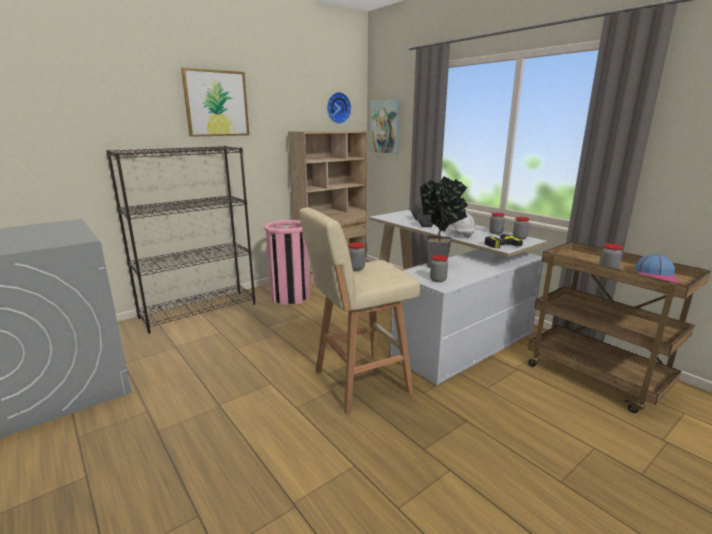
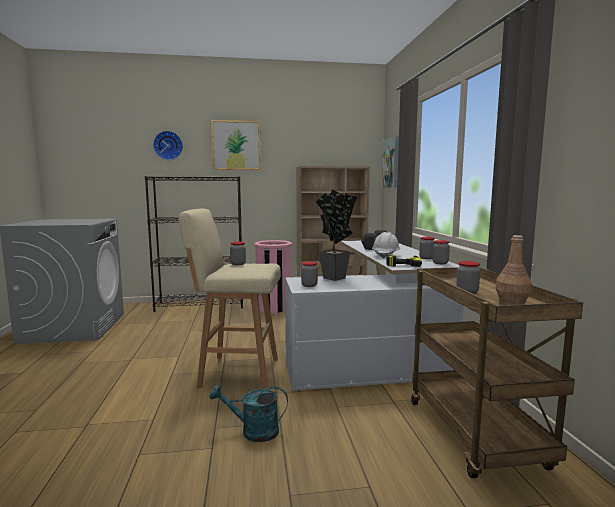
camera: 30 degrees right, 10 degrees down
(337, 108) = (349, 148): wall clock -> wall clock (168, 145)
(459, 438) = (253, 431): none -> turquoise watering can
(655, 276) = (512, 303): cap -> brown bottle

